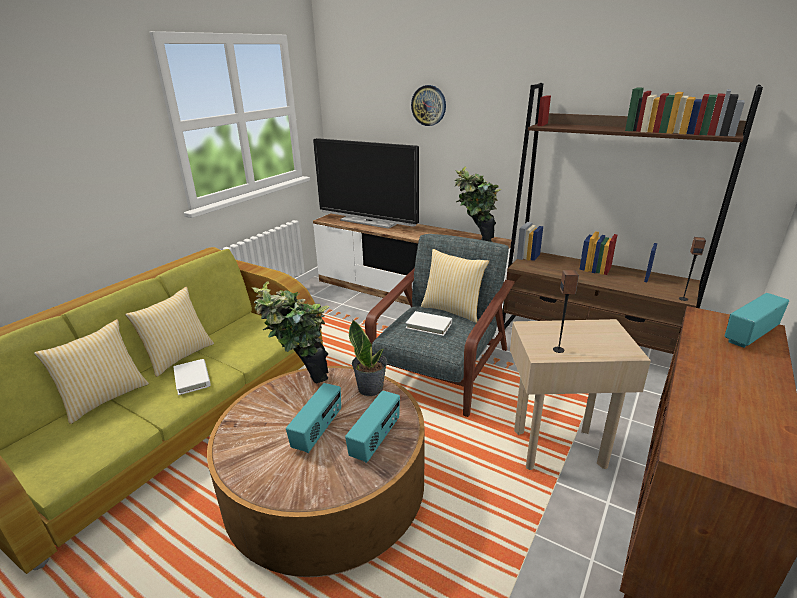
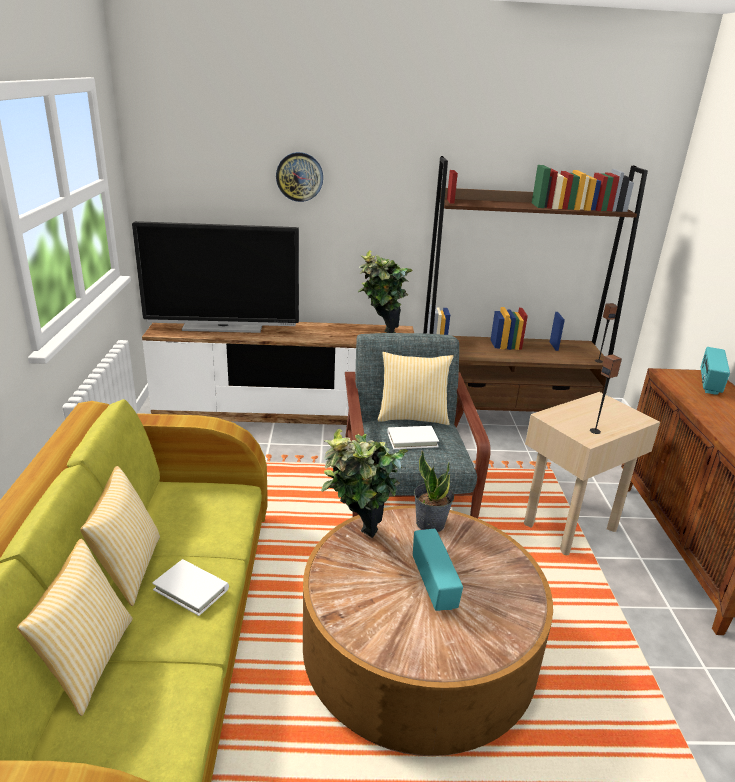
camera: 35 degrees left, 0 degrees up
(376, 440) = (495, 571): radio -> none

